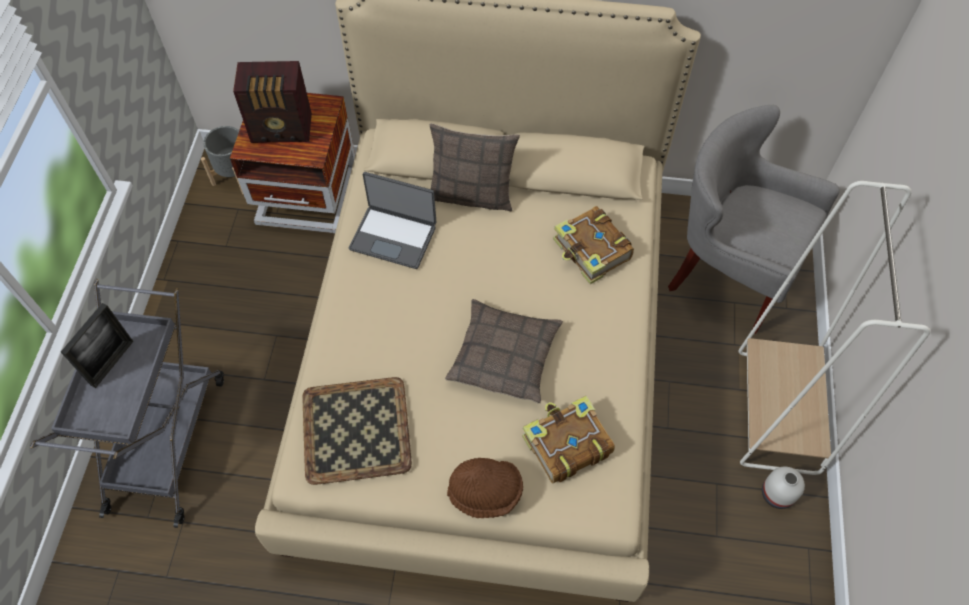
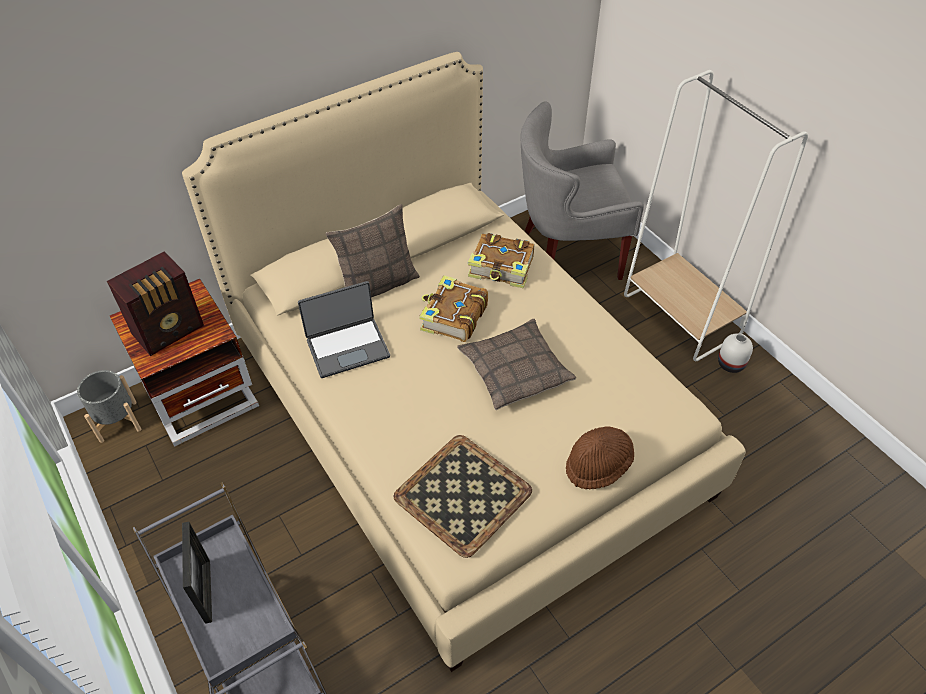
camera: 40 degrees left, 10 degrees down
(565, 444) = (615, 395): book -> book (453, 317)

